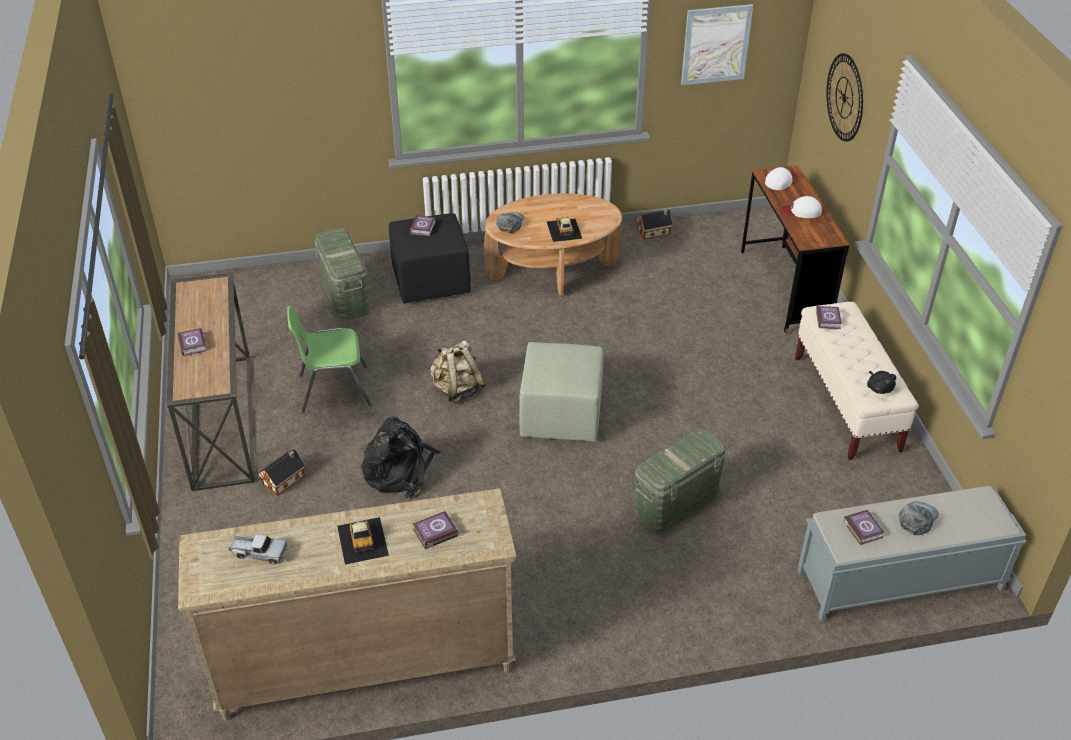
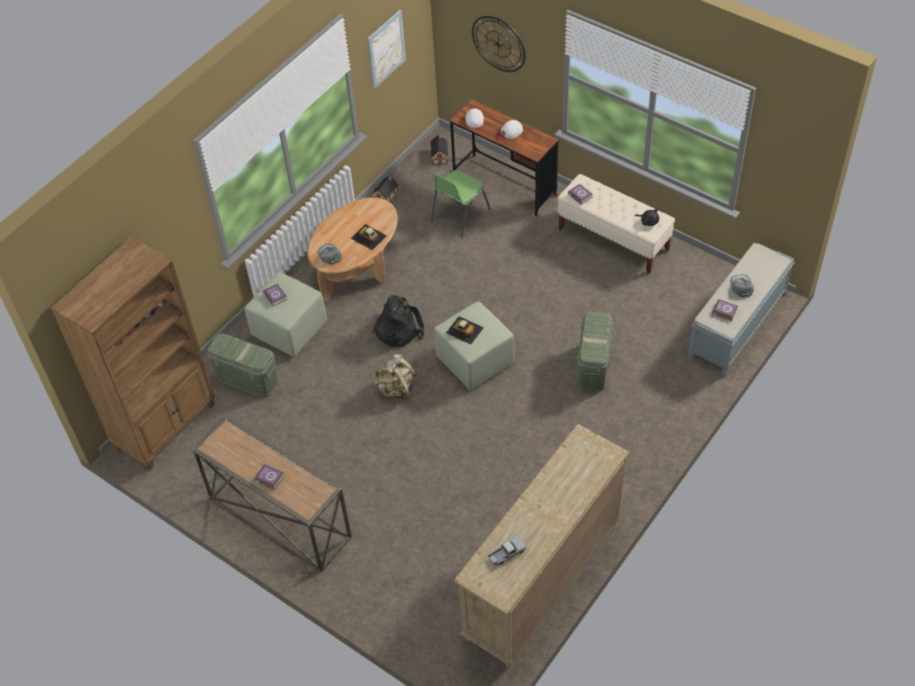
camera: 40 degrees left, 10 degrees up
(239, 288) = (166, 426): none -> brown bookcase
(285, 479) = (367, 520): toy house -> toy house (440, 155)
(333, 389) = (322, 445): green chair -> green chair (459, 215)
(363, 540) = (548, 504): toy car -> toy car (464, 330)
(400, 470) = (426, 463): black backpack -> black backpack (398, 328)
(432, 281) = (289, 328): black ottoman -> green ottoman
(434, 532) = (576, 472): book -> none

